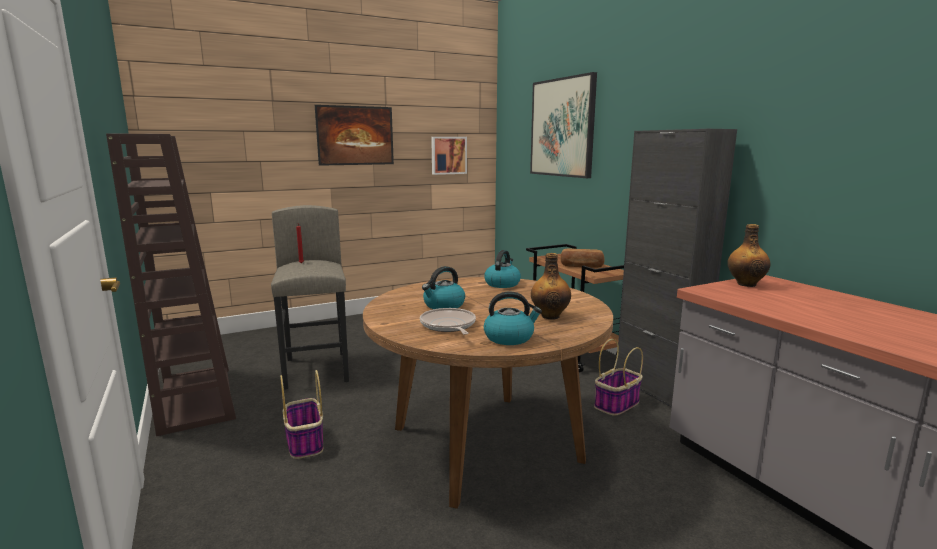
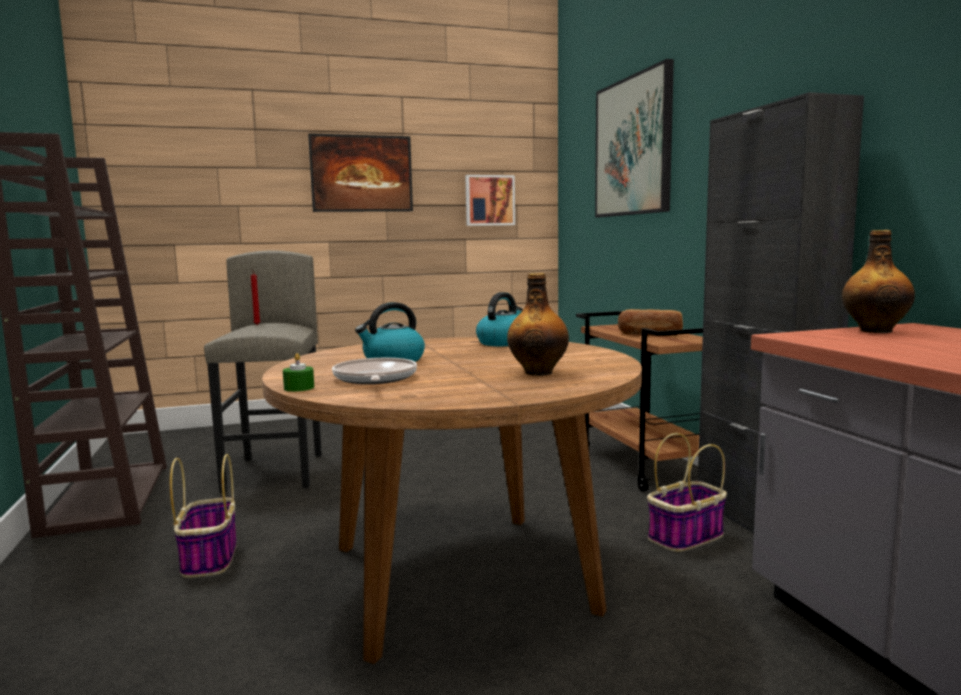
camera: 10 degrees right, 5 degrees down
(405, 337) = (299, 388): none -> green candle
(509, 338) = (450, 392): kettle -> none

